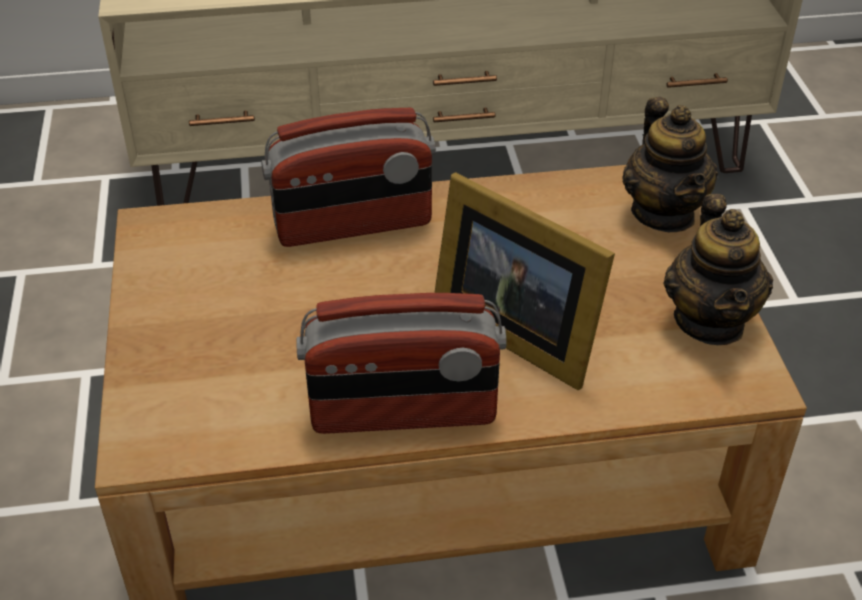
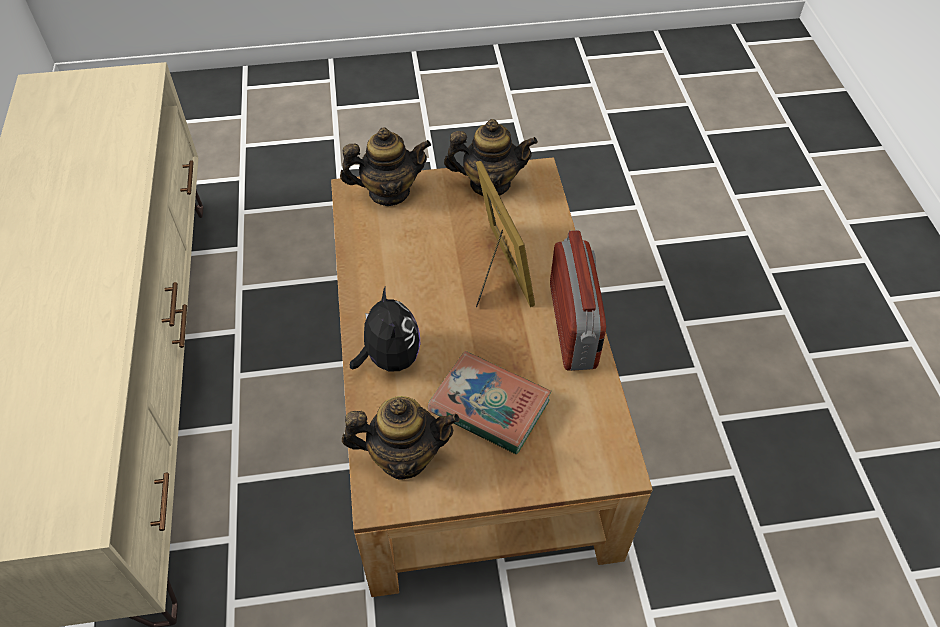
camera: 90 degrees left, 10 degrees up
(203, 242) = (403, 456): none -> teapot
(264, 316) = (489, 406): none -> book
(353, 225) = (389, 358): radio -> plush toy
(514, 329) = (498, 271): picture frame -> picture frame turned 60 degrees counterclockwise

